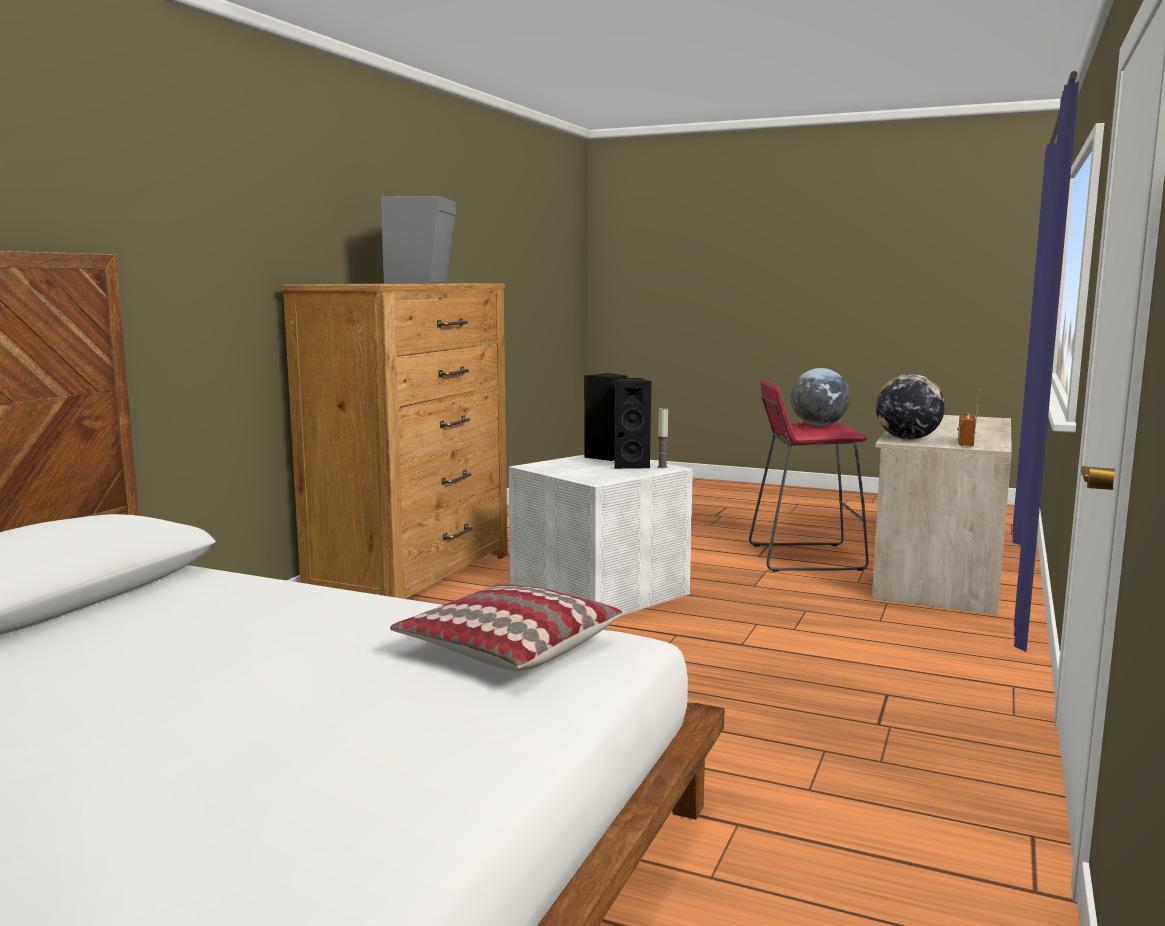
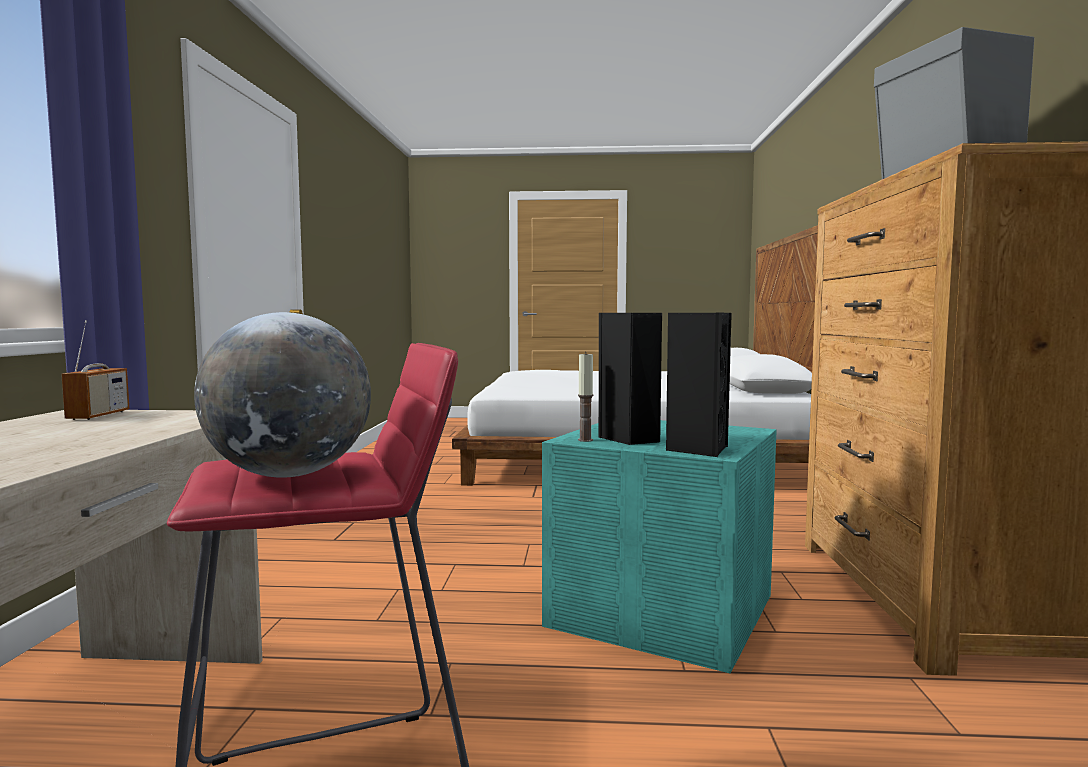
camera: 160 degrees right, 5 degrees down
(508, 647) = (537, 389): pillow -> none
(596, 592) = (666, 609): white storage box -> turquoise storage box
(907, 439) = (183, 418): globe -> none

